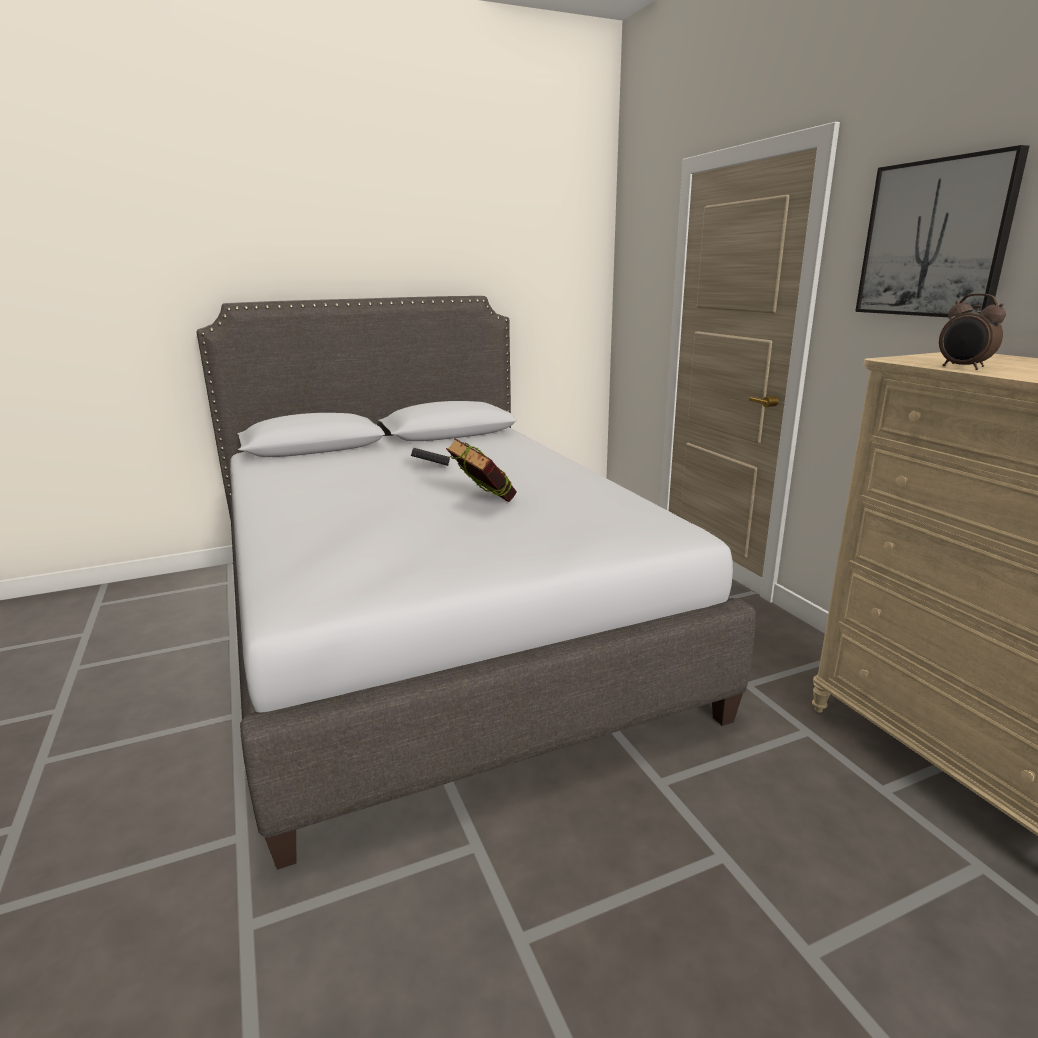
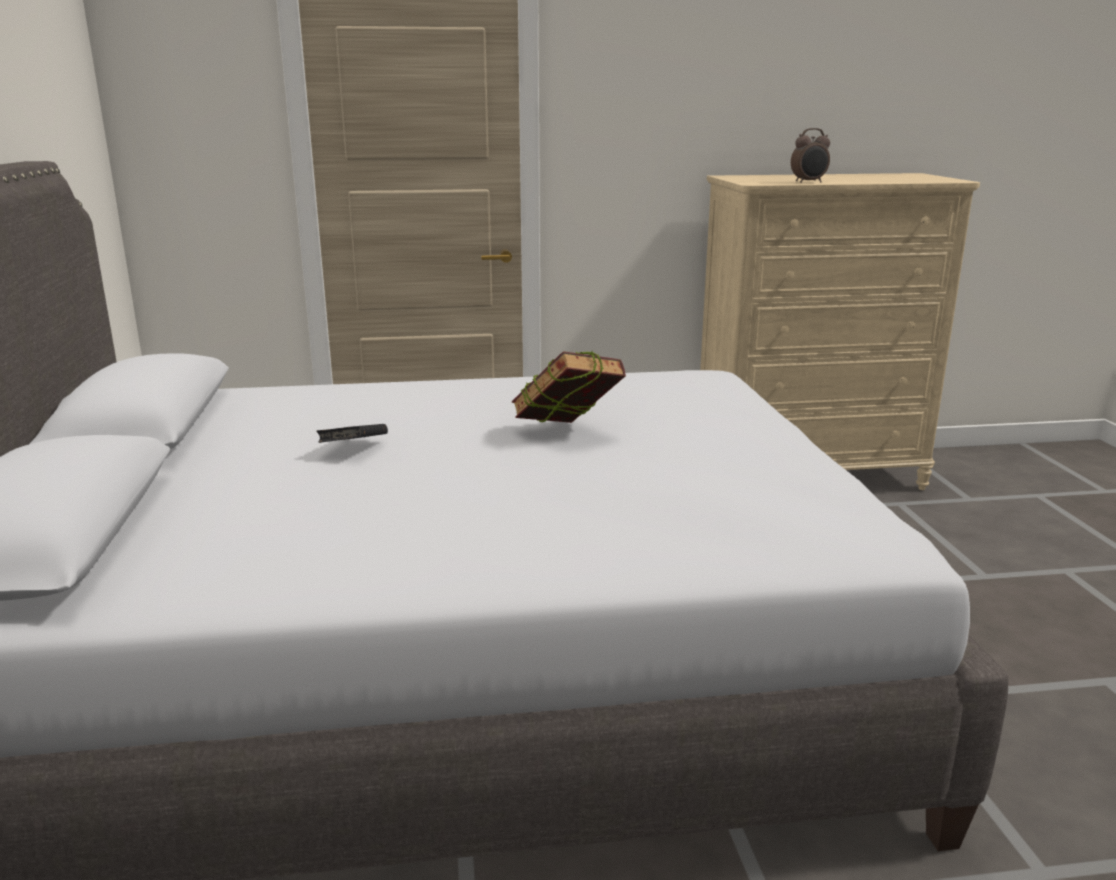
camera: 75 degrees left, 0 degrees up
(934, 239) = (663, 85): picture -> none

